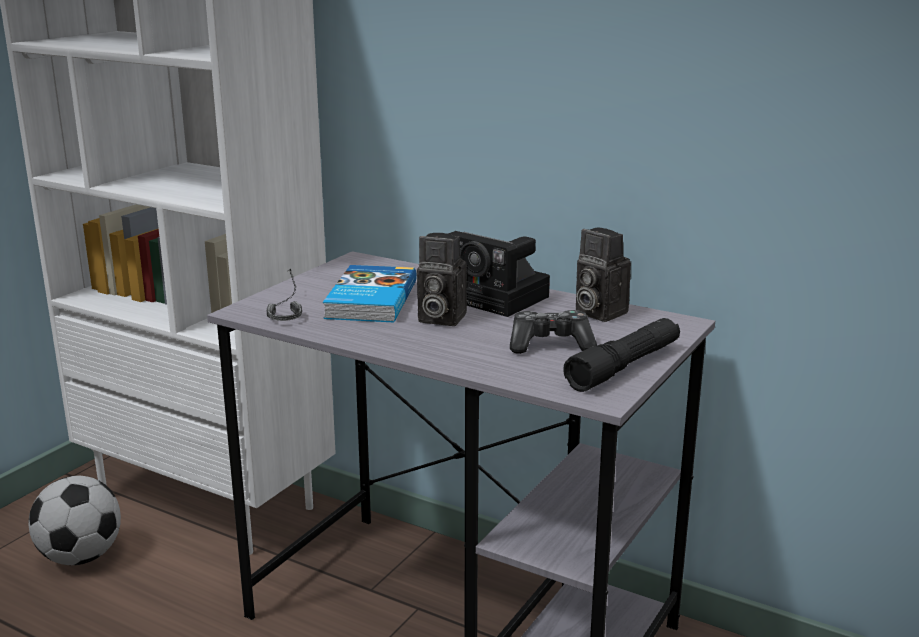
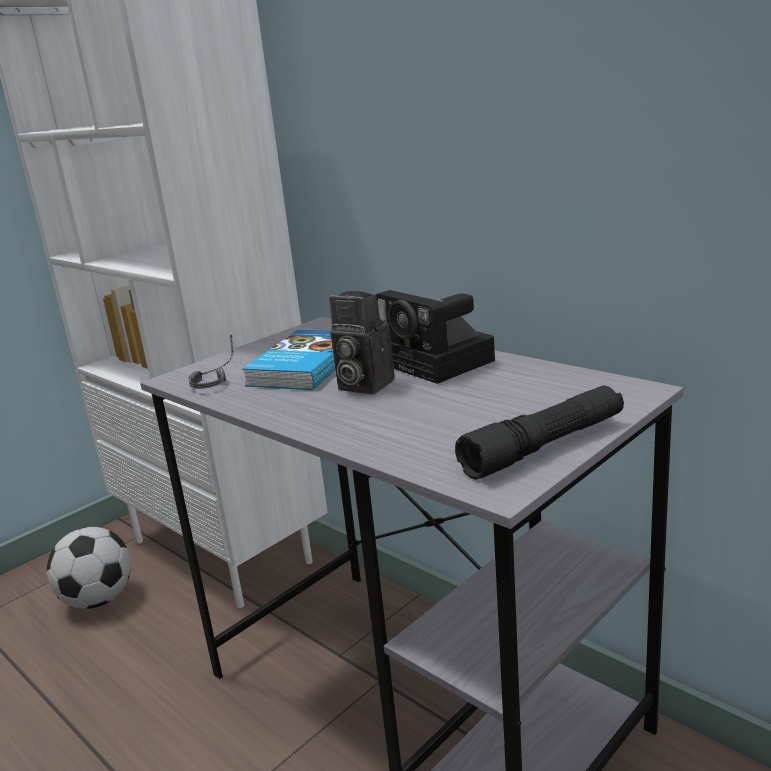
camera: 15 degrees right, 0 degrees up
(550, 344) = (468, 417): game controller -> none
(597, 312) = (541, 378): camera -> none

